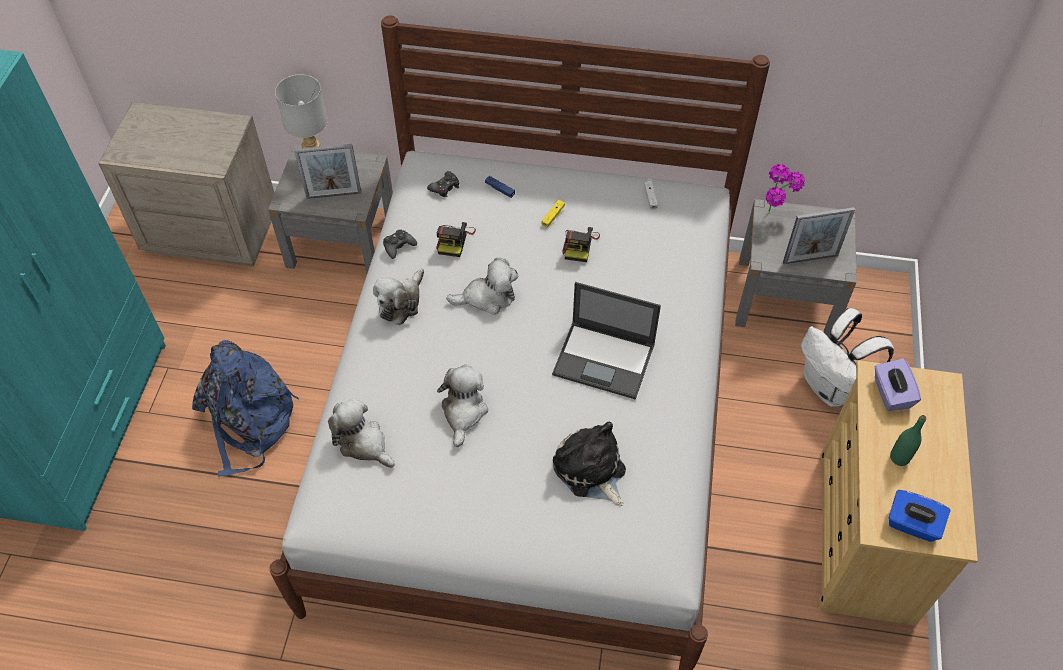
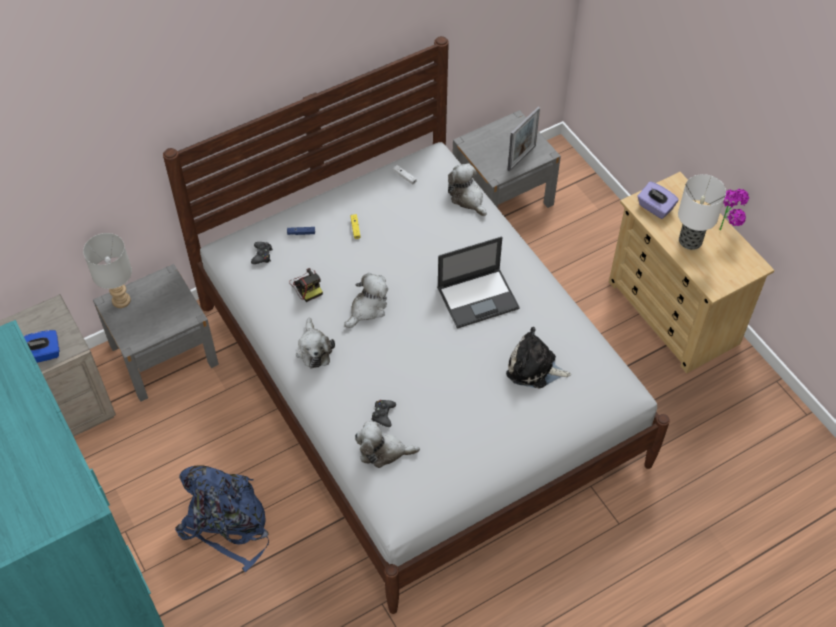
camera: 40 degrees left, 0 degrees up
(334, 195) = (164, 316): picture frame -> none
(398, 246) = (272, 315): black game controller -> black game controller (383, 414)
(463, 412) = (426, 388): plush toy -> plush toy (467, 198)
(579, 245) = (392, 236): camera -> none
(775, 216) = (476, 143): potted plant -> potted plant (727, 230)
(830, 387) = (578, 237): white backpack -> none
(899, 458) = (690, 241): green bottle -> table lamp
(912, 524) = (728, 273): blue tissue box -> blue tissue box (42, 354)

